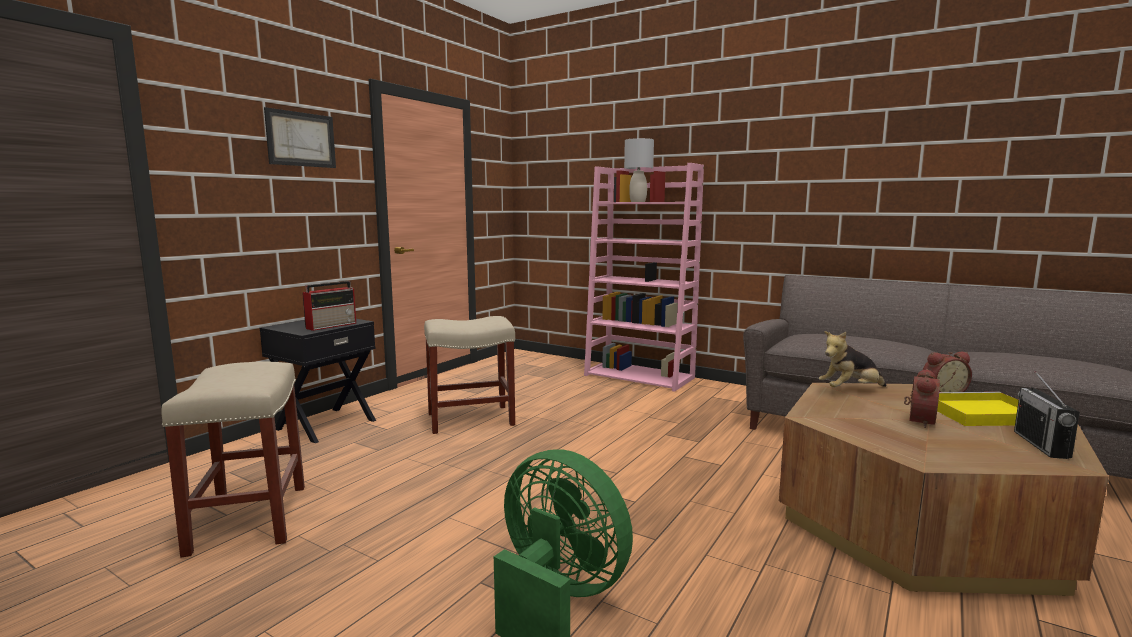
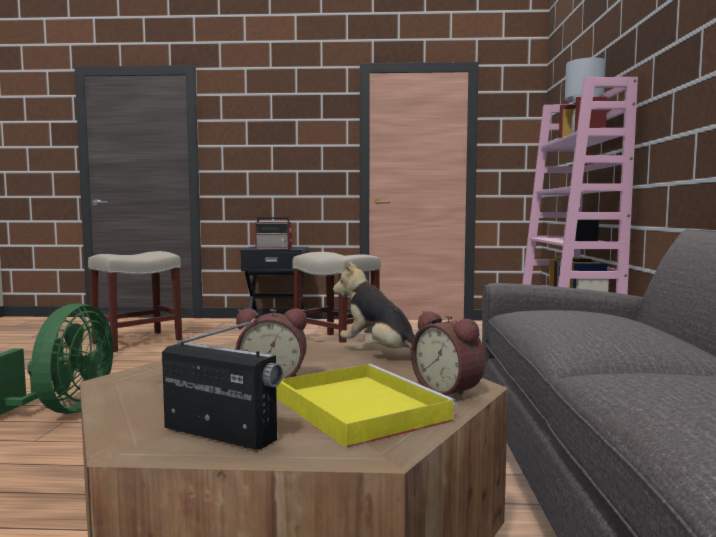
camera: 60 degrees right, 5 degrees down
(301, 139) = (295, 117): picture -> none
(1041, 444) = (219, 434): radio -> radio turned 45 degrees clockwise

